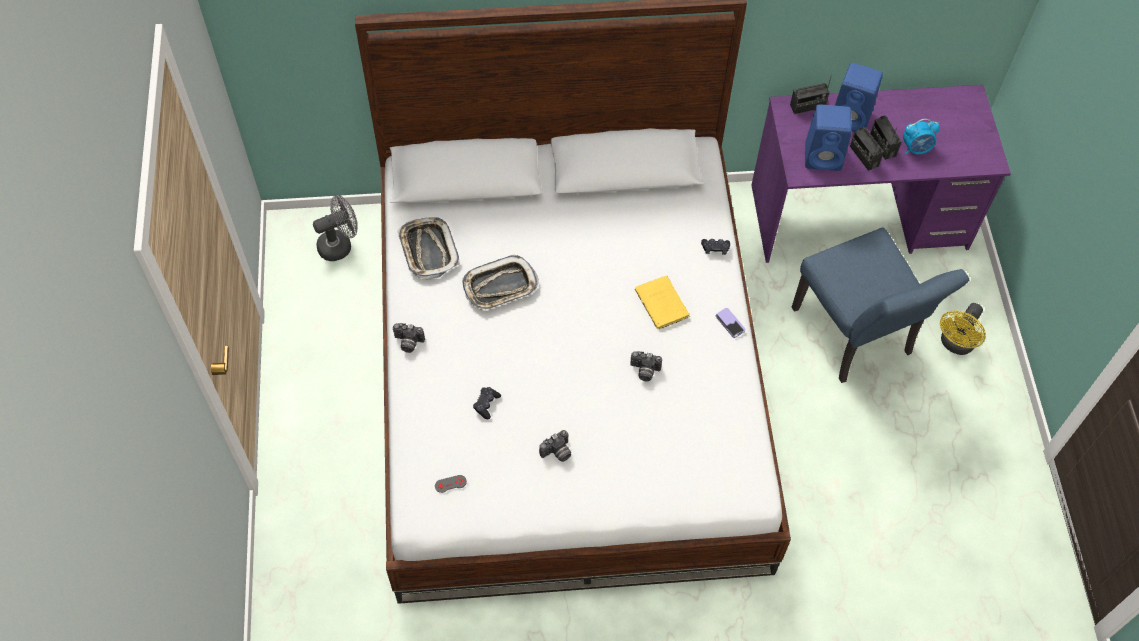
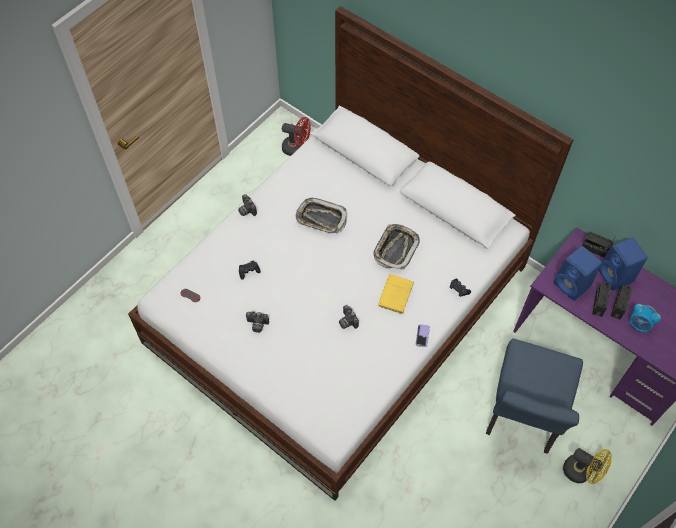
camera: 45 degrees right, 0 degrees up
(340, 245) = (297, 148): grey fan -> red fan
(428, 250) = (306, 172): tray -> tray (395, 248)
(955, 344) = (581, 472): yellow fan -> yellow fan turned 135 degrees counterclockwise

